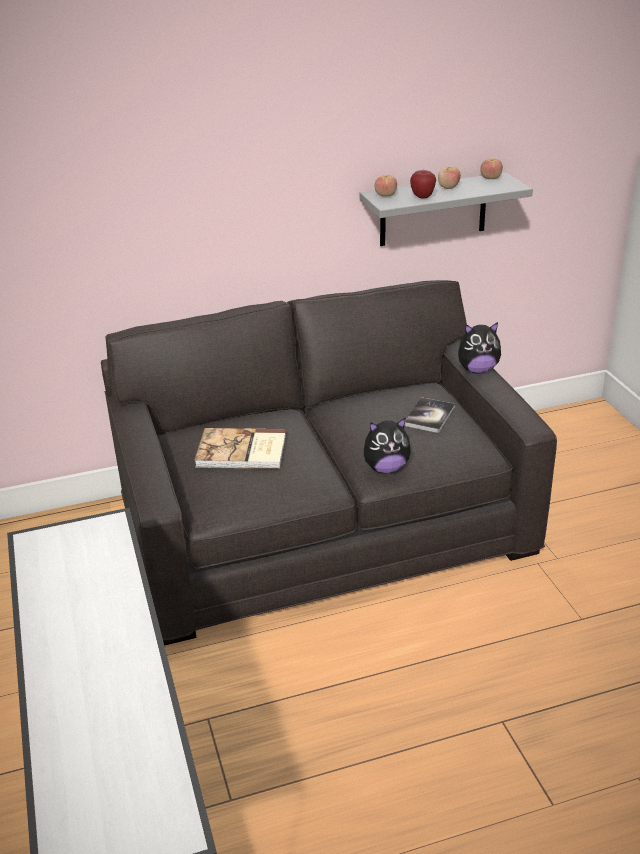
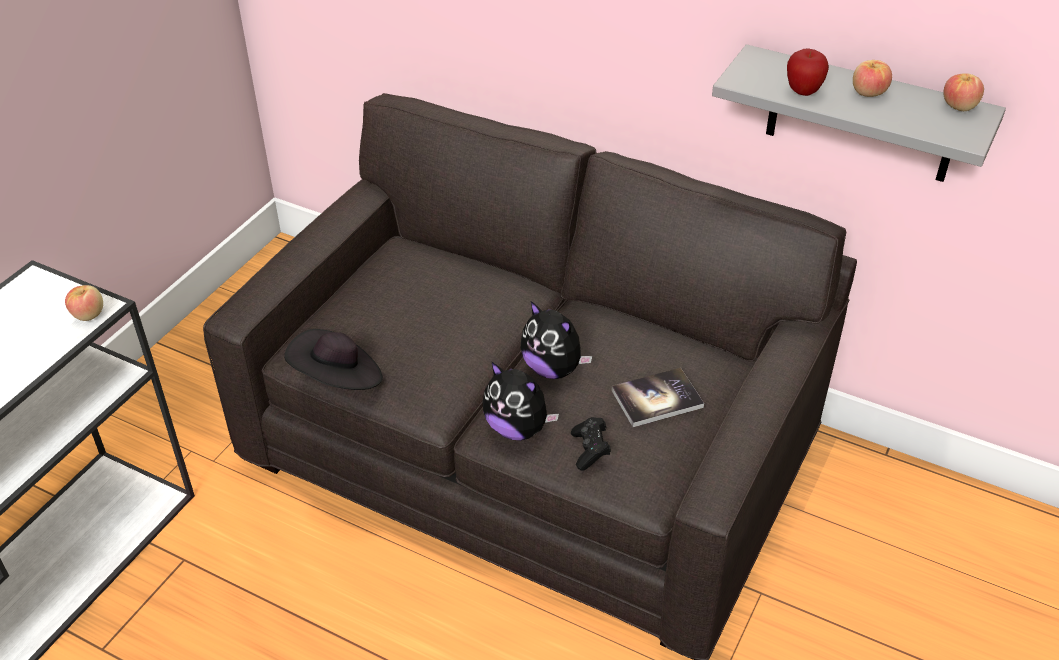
camera: 45 degrees right, 10 degrees up
(242, 452) = (416, 308): book -> none
(257, 506) = (338, 379): none -> black hat
(385, 195) = (764, 65): apple -> apple (88, 314)
(436, 453) = (590, 450): none -> black game controller
(477, 370) = (771, 377): plush toy -> plush toy (553, 368)

